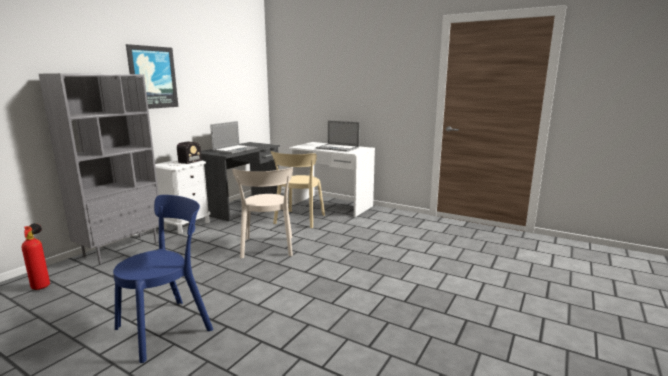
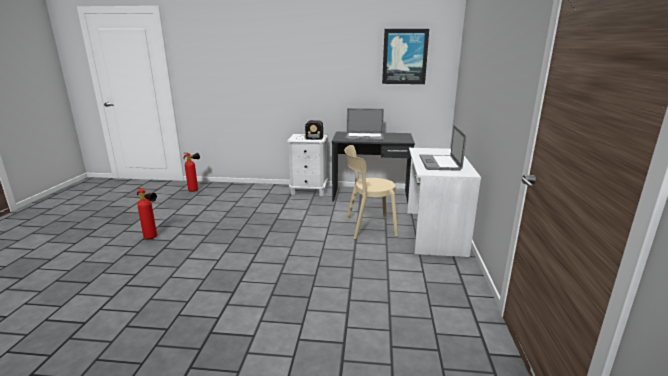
camera: 65 degrees right, 5 degrees up
(121, 248) = (253, 188): grey bookcase -> none
(152, 77) = (305, 62): picture -> picture (404, 56)
(168, 327) = (153, 238): blue chair -> fire extinguisher
(267, 248) = (288, 232): beige chair -> none

